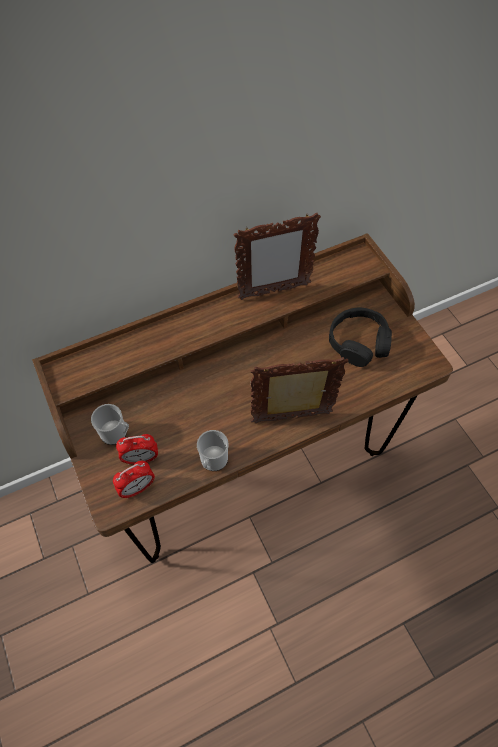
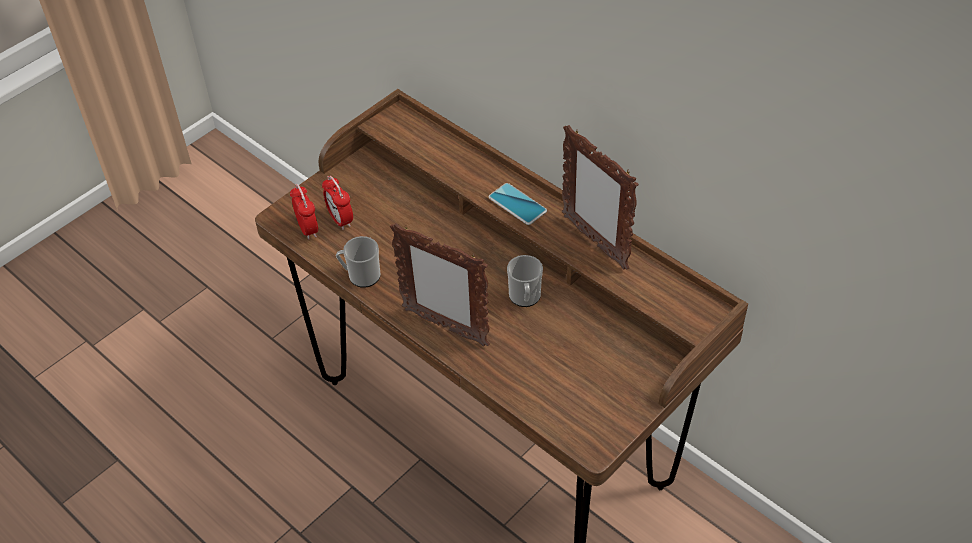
camera: 70 degrees right, 10 degrees down
(116, 433) = (360, 191): mug -> mug (525, 298)
(137, 488) = (307, 229): alarm clock -> alarm clock turned 150 degrees counterclockwise
(213, 323) = (517, 204): none -> phone
(292, 418) = (444, 327): picture frame -> picture frame turned 150 degrees clockwise
(358, 342) = (585, 361): black headphones -> none

